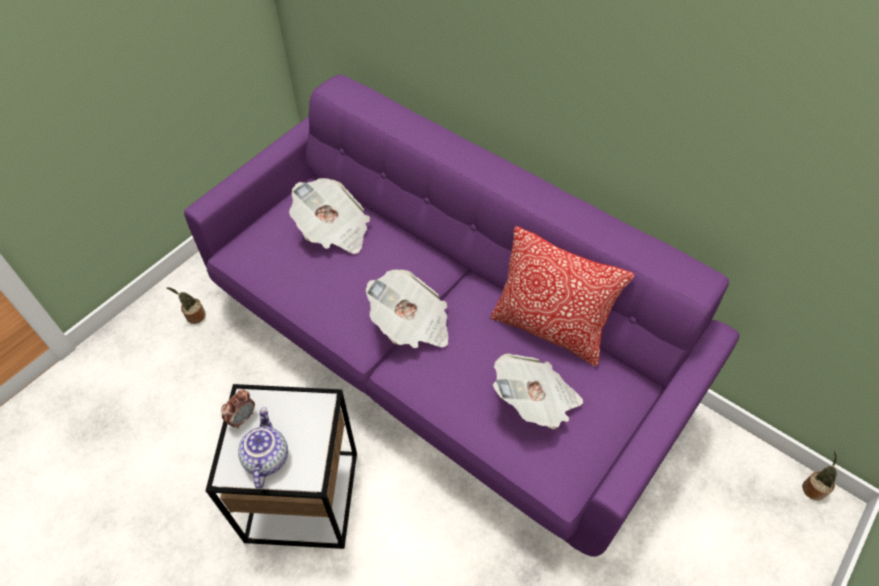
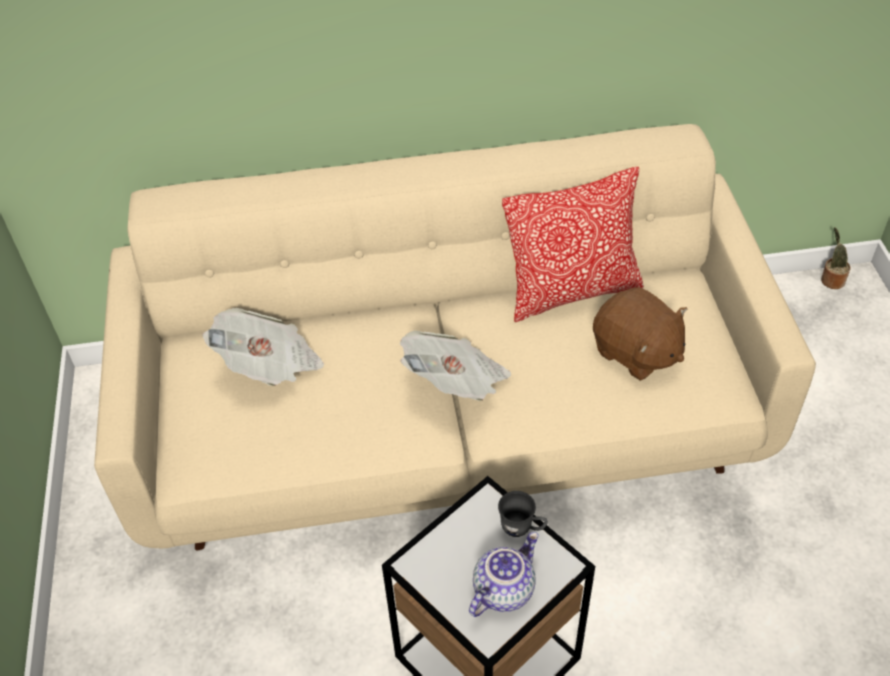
camera: 45 degrees left, 5 degrees down
(194, 316) = (144, 615): potted plant -> none
(242, 418) = (434, 580): alarm clock -> none
(265, 458) = (502, 589): teapot -> teapot turned 90 degrees clockwise
(318, 436) = (522, 529): none -> grey mug
(441, 352) = (449, 423): purple sofa -> beige sofa
(535, 401) = (636, 352): newspaper -> brown plush toy

